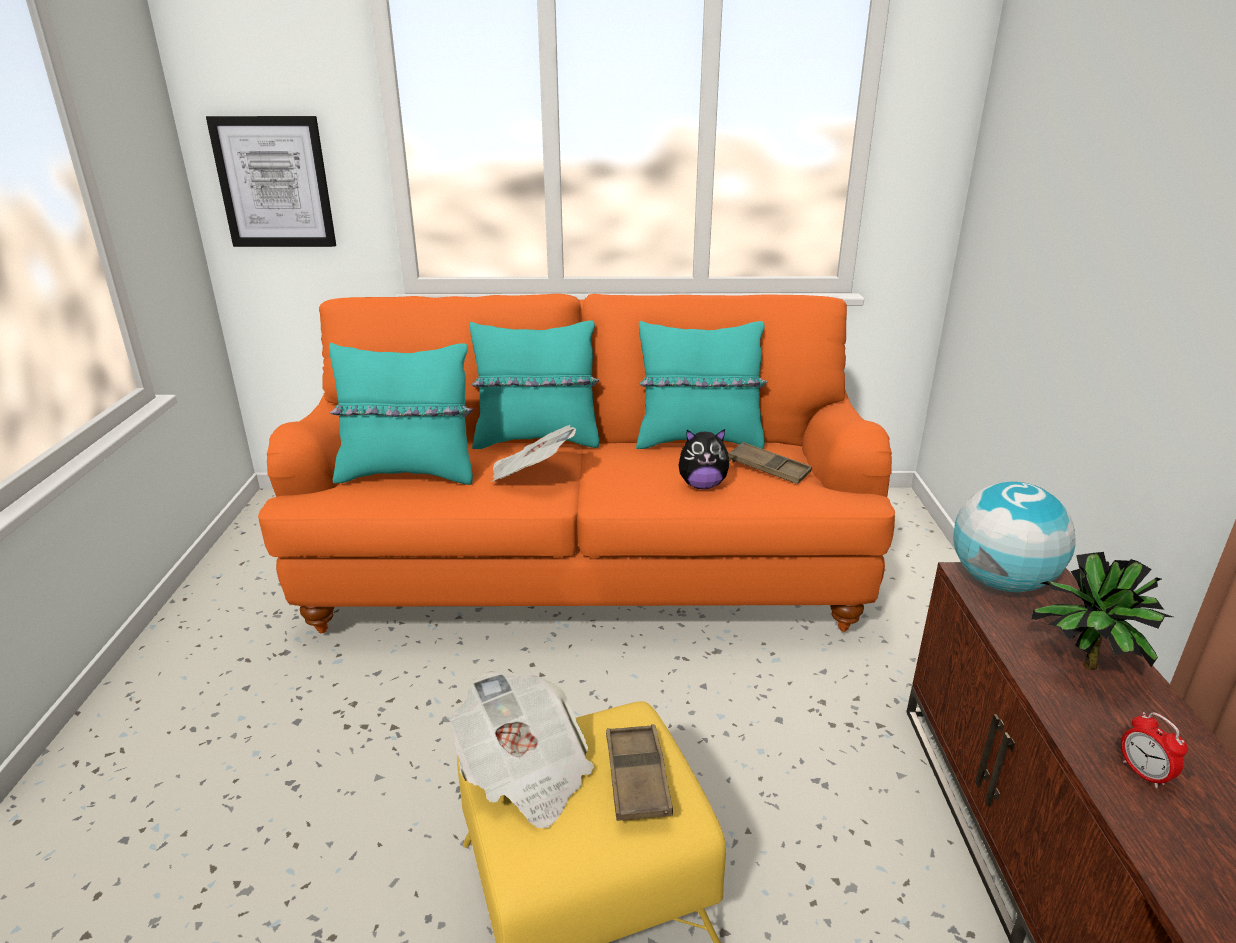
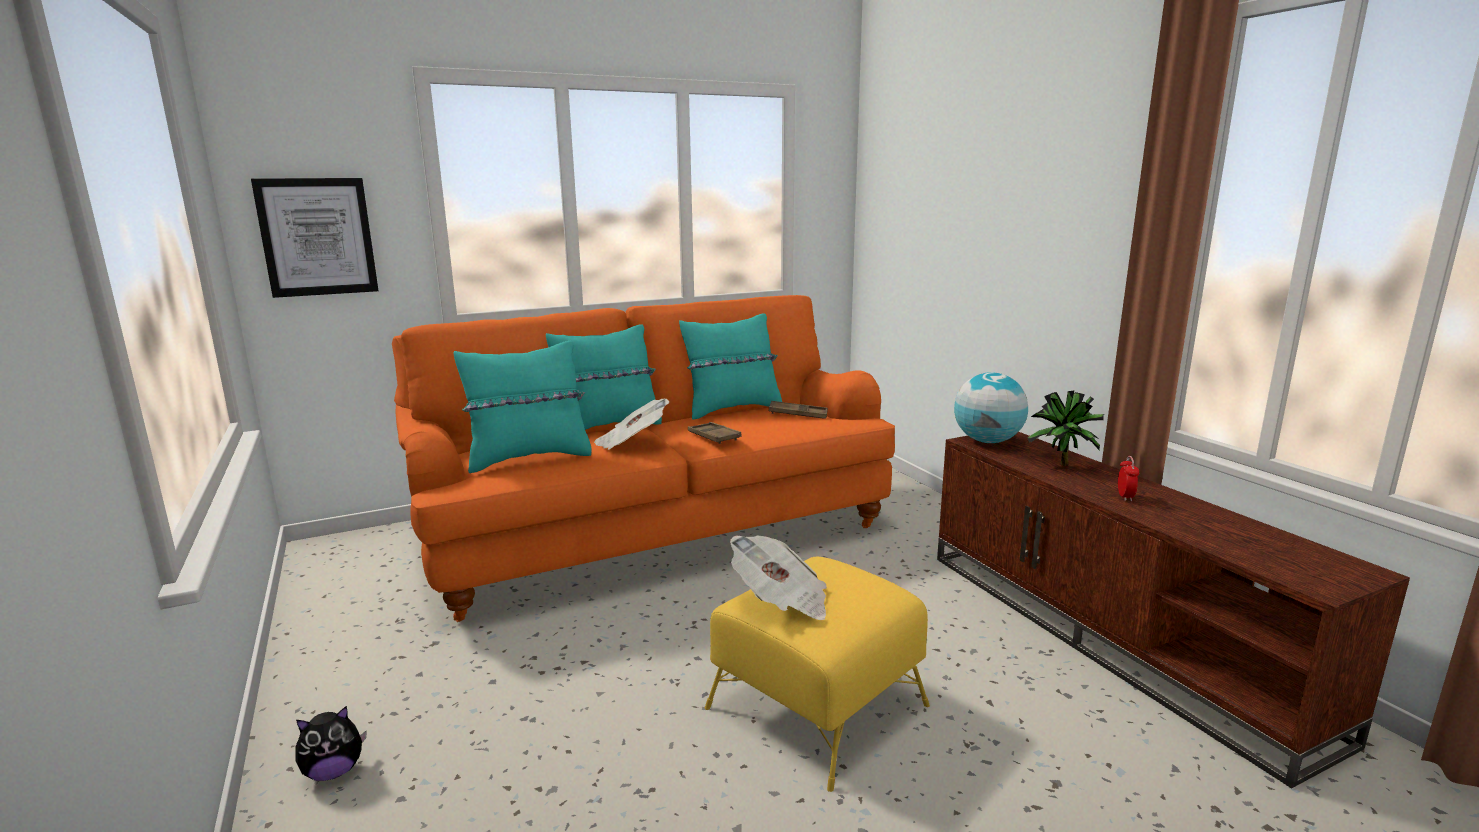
camera: 25 degrees left, 10 degrees down
(637, 777) = (854, 584): brown tray -> brown tray (714, 437)
(702, 485) = (763, 429): plush toy -> plush toy (334, 771)
(1143, 773) = (1125, 497): alarm clock -> alarm clock turned 120 degrees counterclockwise

